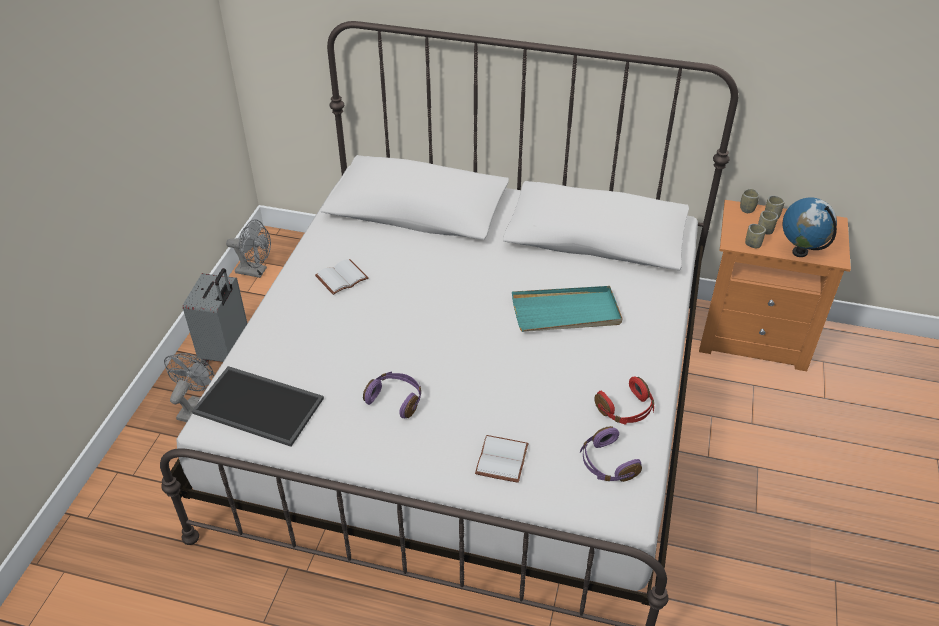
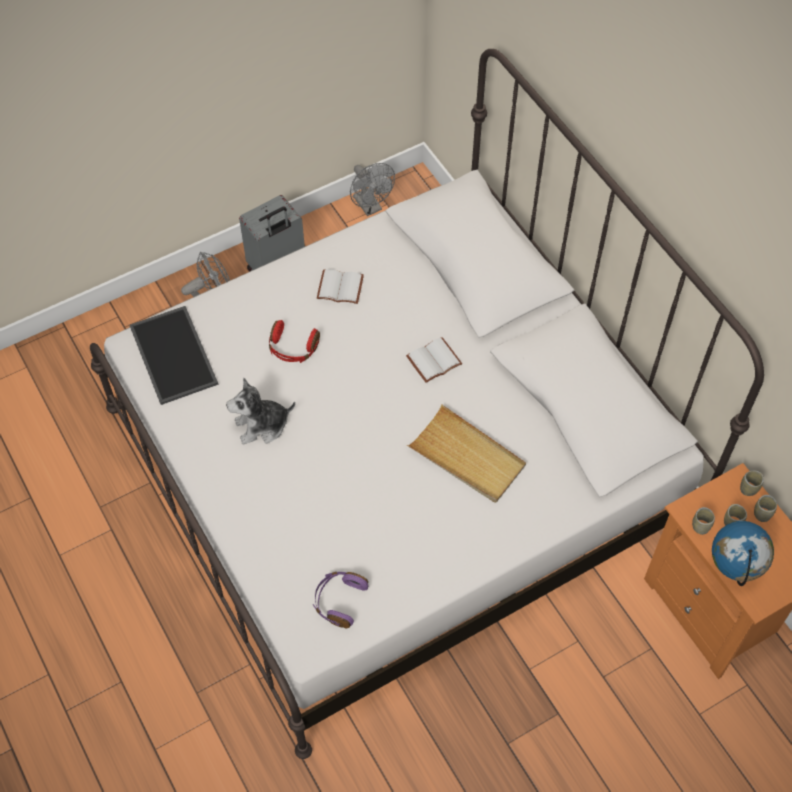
camera: 45 degrees right, 15 degrees up
(396, 399) = (262, 426): purple headphones -> plush toy
(503, 460) = (275, 535): white book -> white book (434, 362)
(566, 313) = (467, 457): turquoise tray -> beige tray
(626, 410) = (405, 574): red headphones -> red headphones (293, 348)

